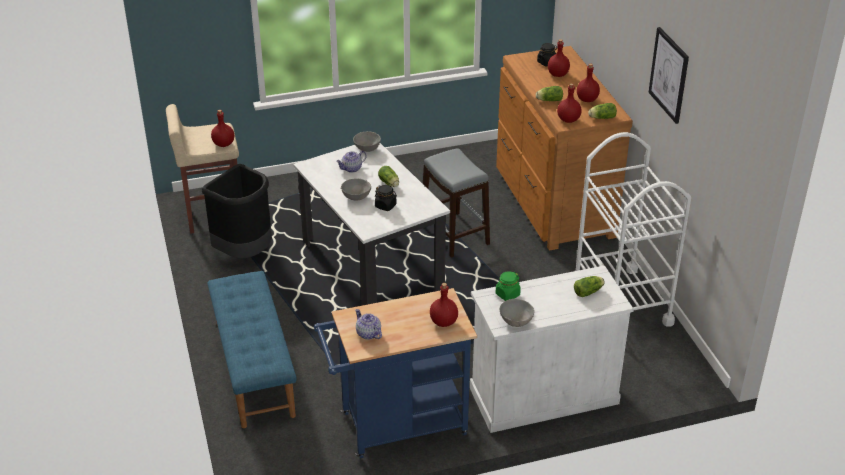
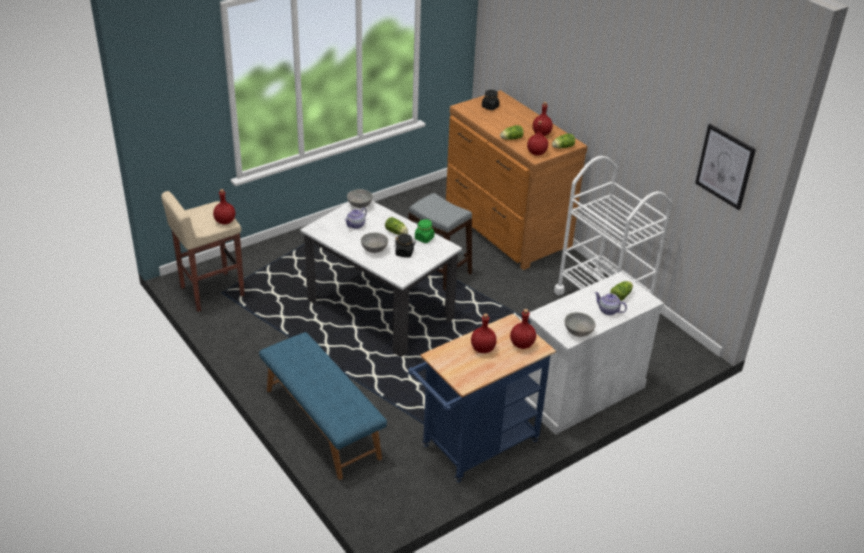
camera: 20 degrees left, 0 degrees up
(245, 253) = (259, 321): black trash can -> none
(368, 333) = (464, 367): teapot -> teapot (608, 310)
(507, 294) = (558, 310): green jar -> green jar (424, 238)
(557, 74) = (504, 116): red bottle -> red bottle (482, 349)
(669, 75) = (633, 101): picture -> picture (725, 166)

